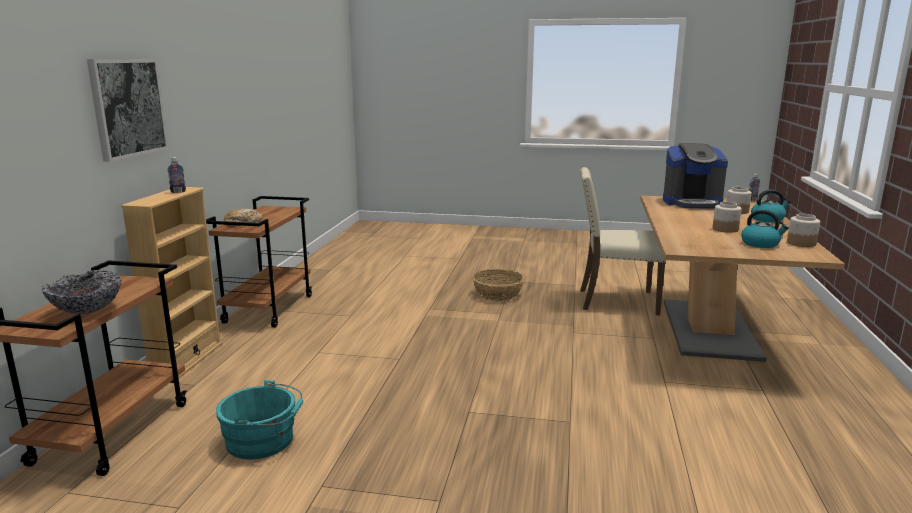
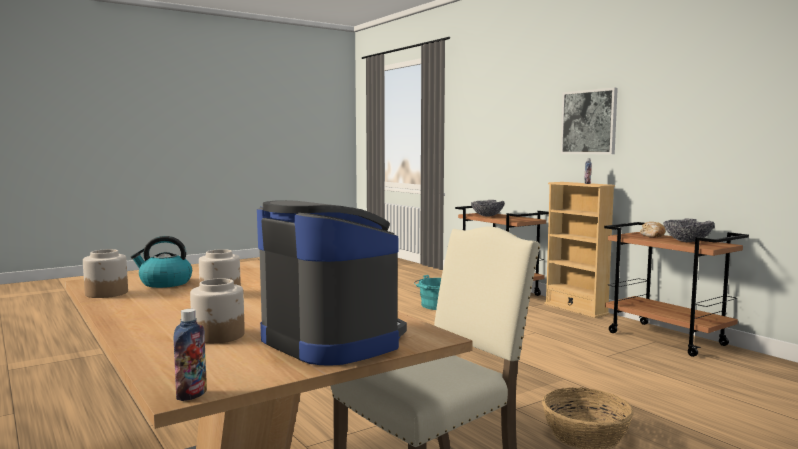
camera: 135 degrees right, 10 degrees down
(267, 214) = (686, 241): none -> bowl
(692, 203) = (332, 340): coffee machine -> coffee machine turned 90 degrees clockwise
(768, 219) = (150, 328): kettle -> none

